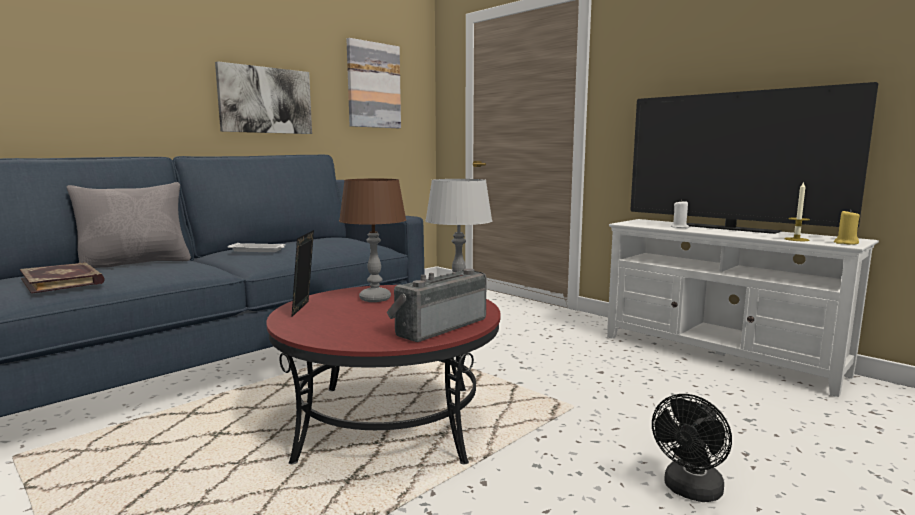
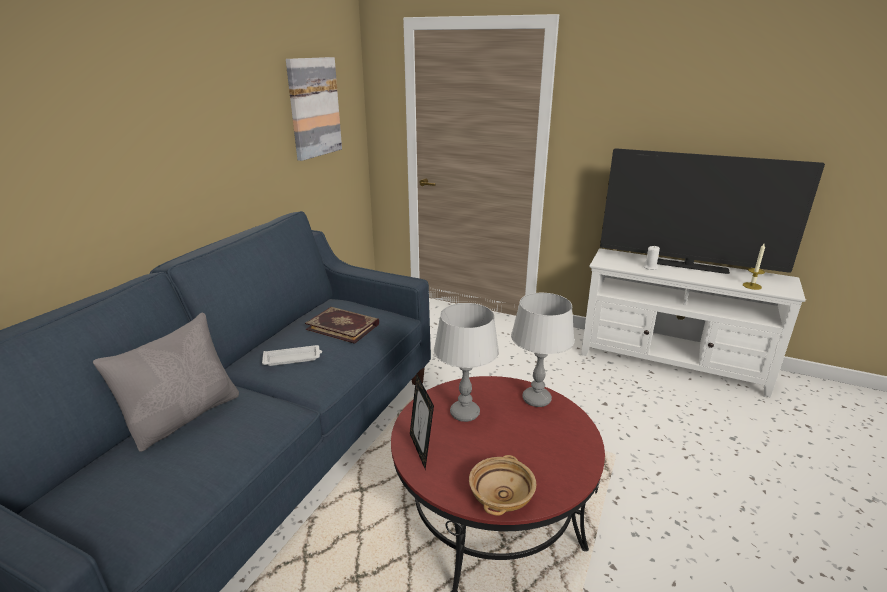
camera: 20 degrees left, 15 degrees up
(64, 281) = (157, 486): book -> book (343, 326)
(265, 100) = (219, 155): picture -> none
(338, 336) = (501, 495): none -> beige bowl
(374, 298) = (464, 413): brown table lamp -> grey table lamp
(438, 326) = (564, 454): radio -> none
(690, 491) = (745, 530): black fan -> none
(845, 243) = (787, 289): yellow candle -> none

